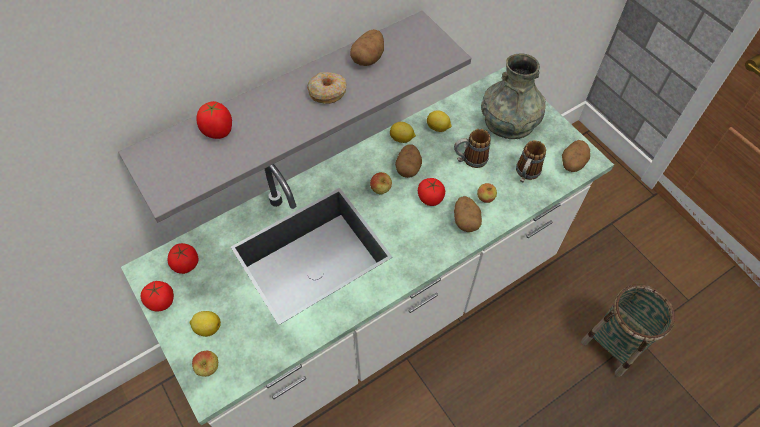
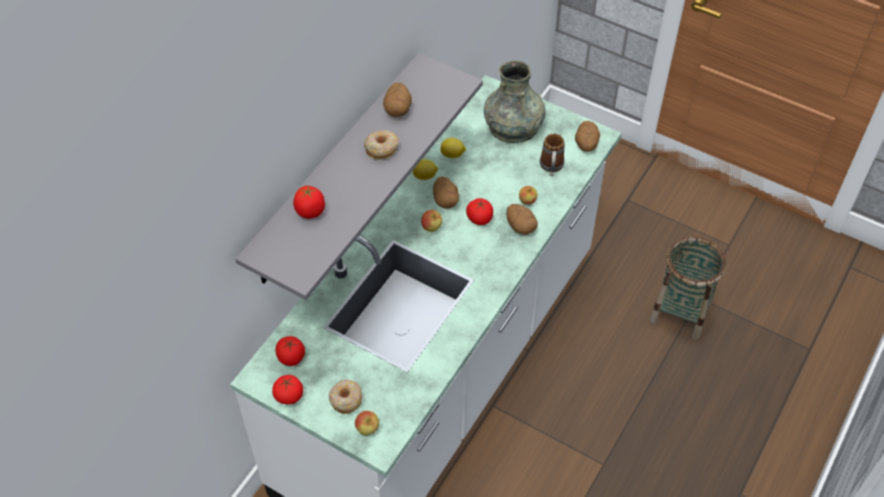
camera: 25 degrees left, 5 degrees down
(207, 327) = (345, 399): lemon -> donut
(469, 159) = (496, 173): mug -> none

